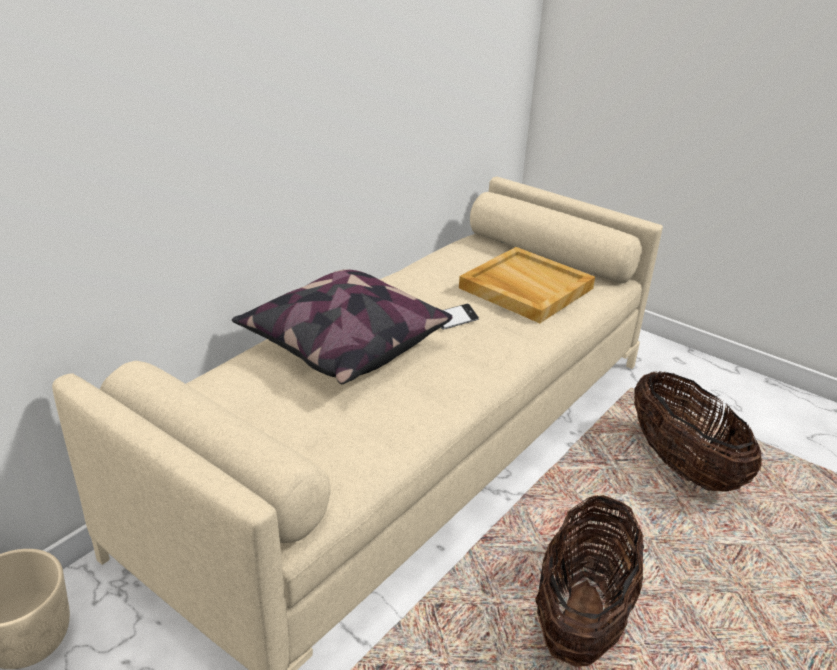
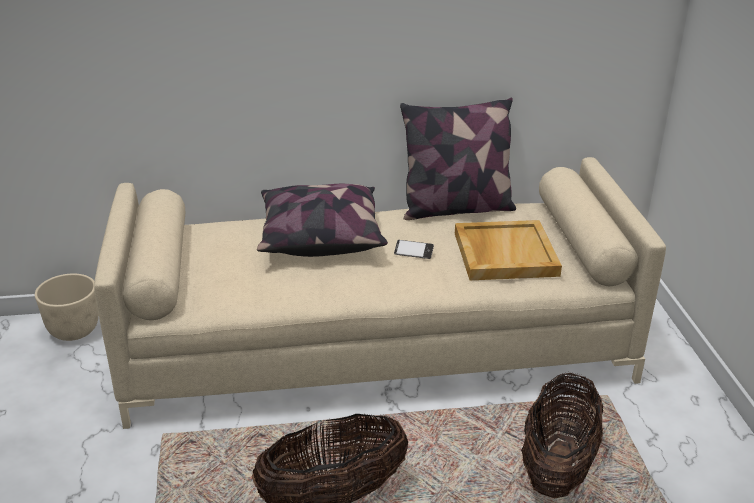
camera: 45 degrees right, 0 degrees up
(418, 266) = (456, 208): none -> pillow

